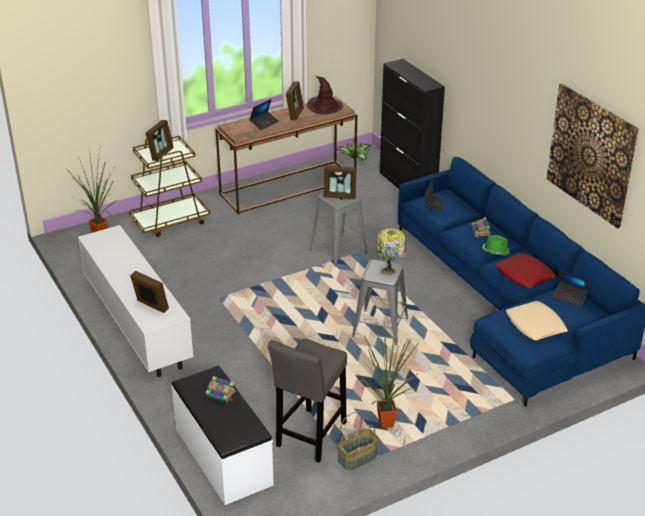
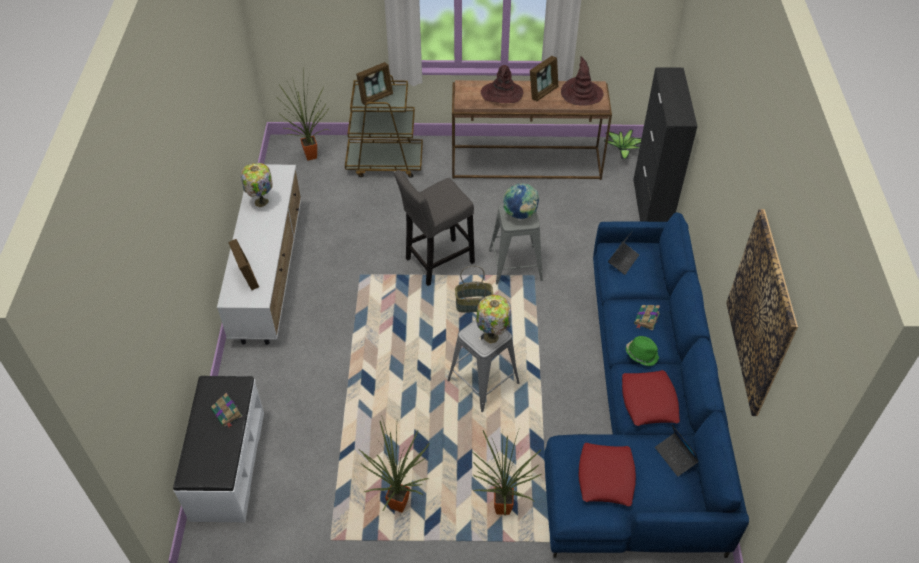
camera: 30 degrees right, 15 degrees up
(114, 257) = (261, 203): none -> table lamp
(264, 123) = (502, 94): laptop -> brown hat
(310, 437) = (317, 483): grey stool -> grey stool (436, 262)
(340, 196) = (520, 214): picture frame -> globe
(357, 457) = (342, 531): basket -> basket (474, 304)
(465, 396) = (502, 511): none -> potted plant
(535, 325) = (606, 477): beige pillow -> red pillow

